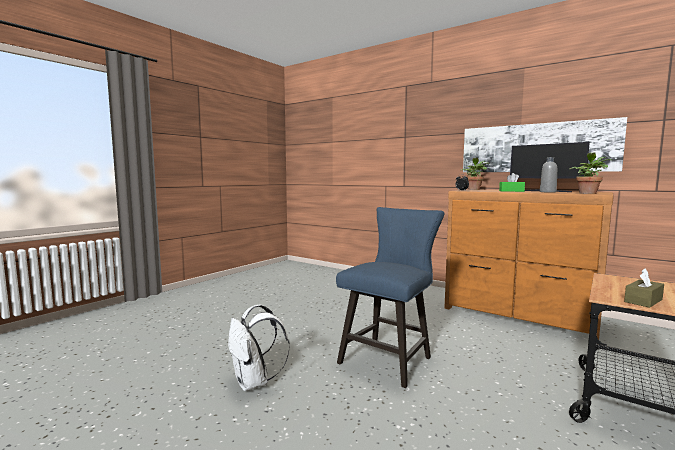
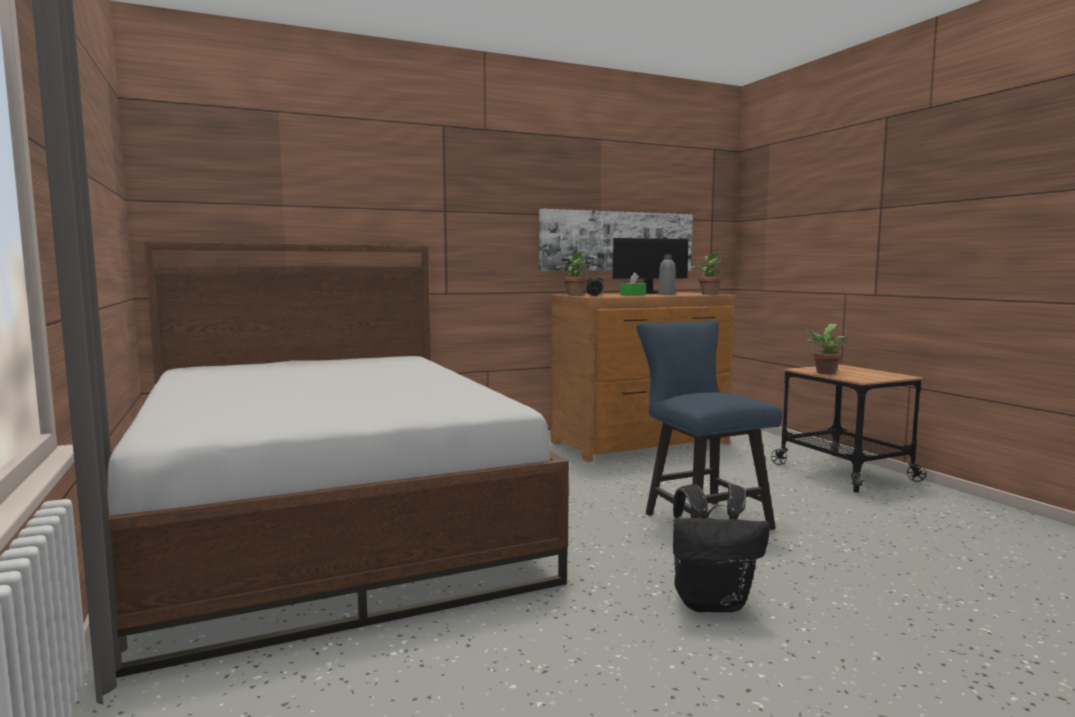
camera: 60 degrees left, 0 degrees up
(254, 382) = (712, 602): white backpack -> black backpack
(277, 288) = (329, 525): none -> bed
(612, 284) = (824, 373): none -> potted plant
(643, 301) = (871, 377): brown tissue box -> none

